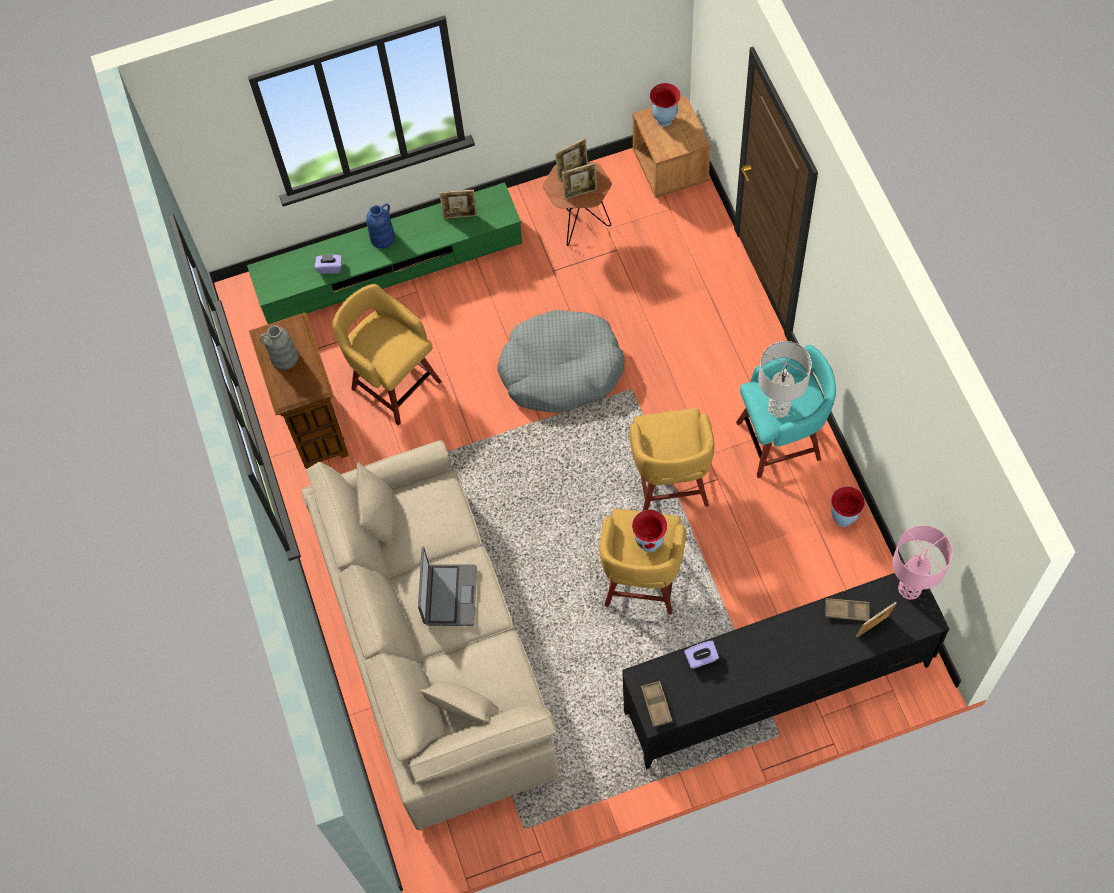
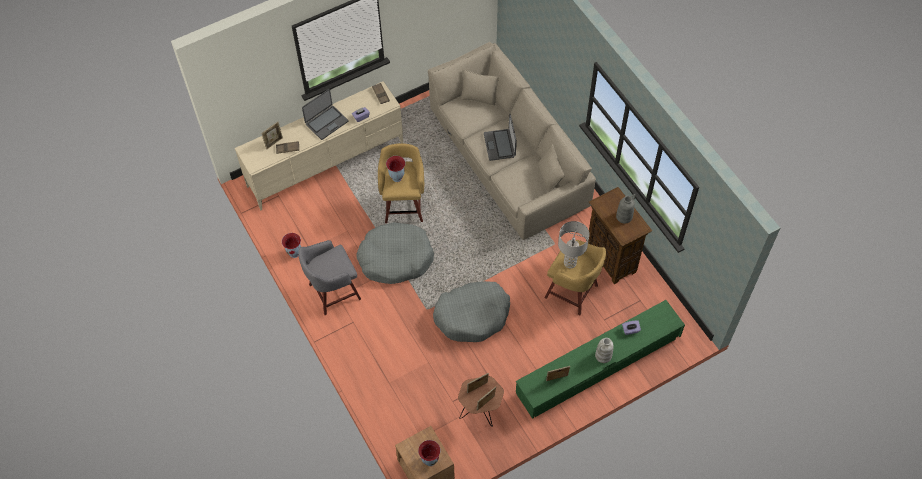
camera: 165 degrees right, 5 degrees down
(383, 237) = (603, 356): blue vase -> white vase
(670, 483) = (395, 258): yellow stool -> grey dog bed
(769, 657) = (326, 122): none -> laptop
(775, 690) = (326, 164): black cabinet -> beige cabinet
(778, 407) = (332, 260): white table lamp -> white table lamp (570, 263)
(781, 440) = (333, 292): turquoise stool -> grey stool
(909, 589) = (255, 163): pink table lamp -> none

